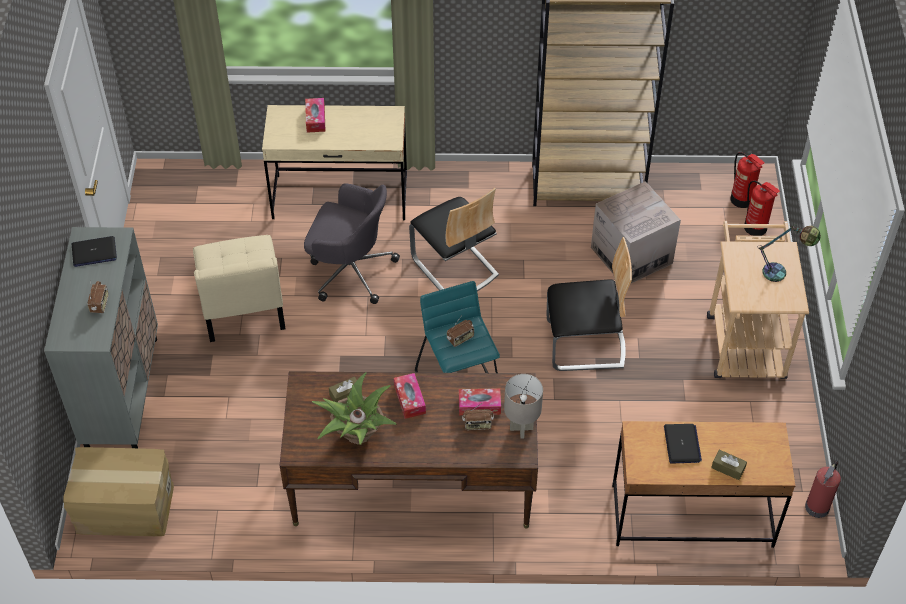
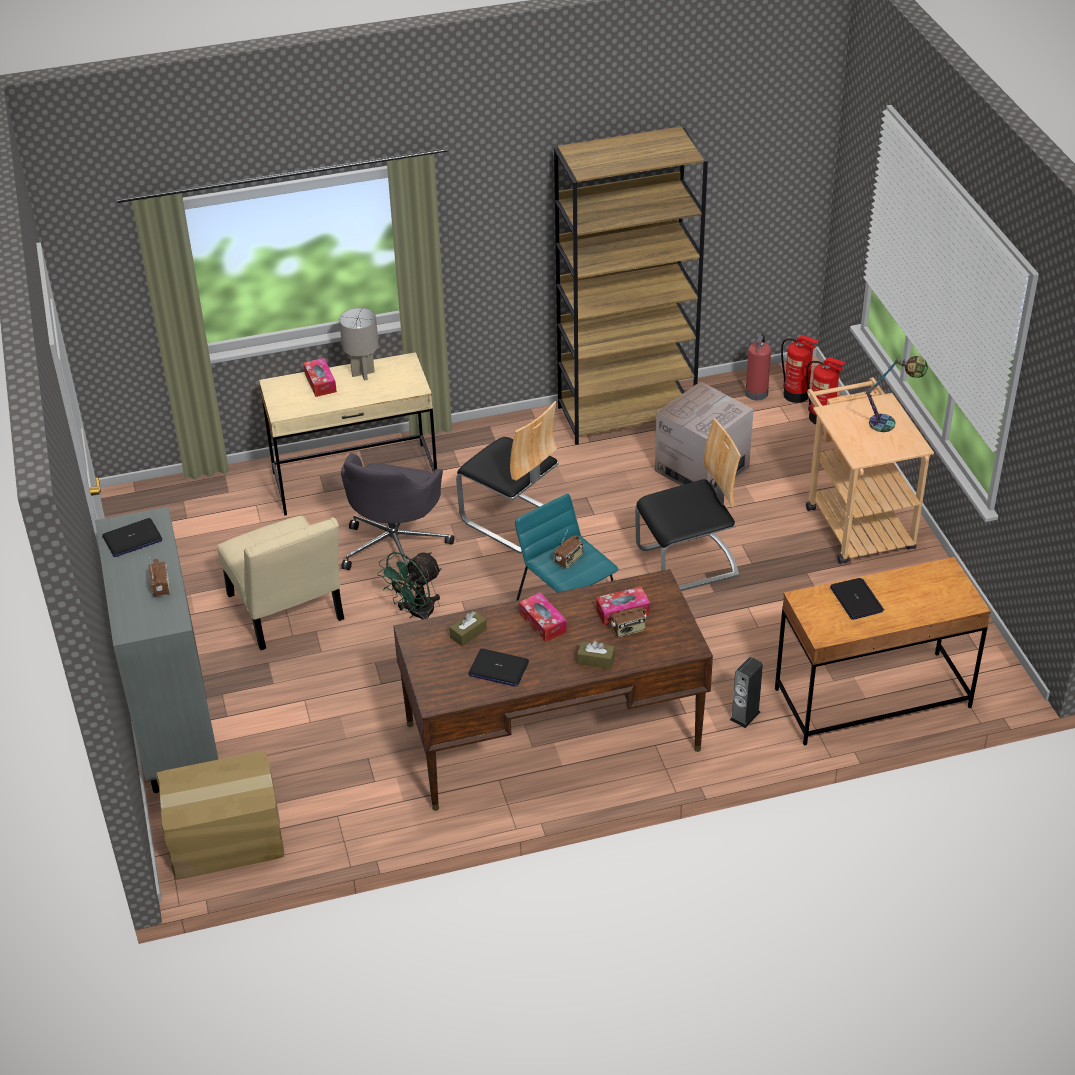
camera: 15 degrees left, 10 degrees down
(344, 338) = (415, 614): none -> green fan
(350, 270) = (395, 546): grey office chair -> grey office chair turned 105 degrees clockwise
(357, 435) = (498, 669): potted plant -> laptop
(521, 428) = (677, 623): grey table lamp -> grey table lamp (362, 373)
(577, 504) = (745, 715): none -> speaker
(728, 468) = (914, 611): brown tissue box -> brown tissue box (596, 660)
(817, 506) = (999, 658): fire extinguisher -> fire extinguisher (756, 392)

